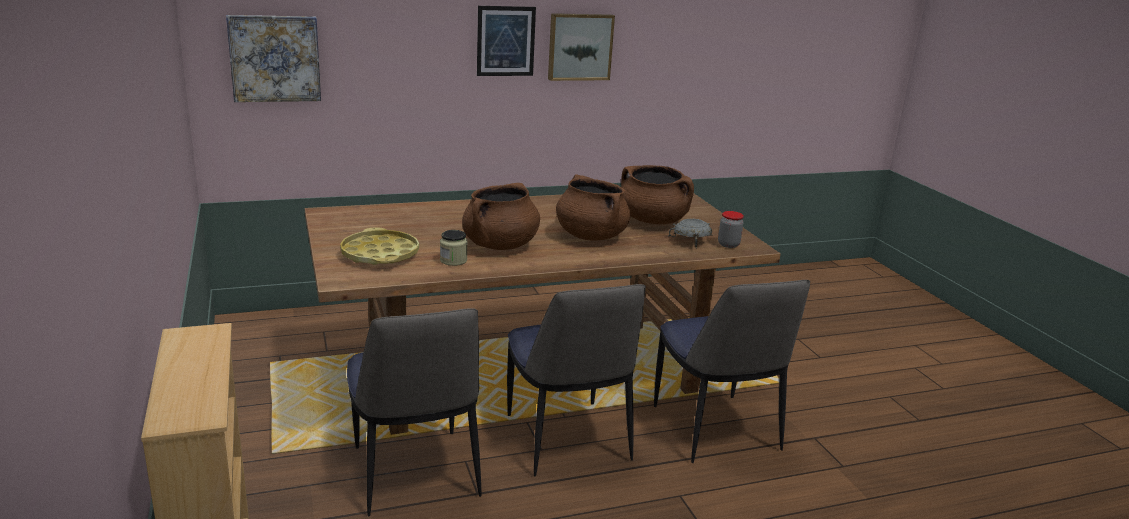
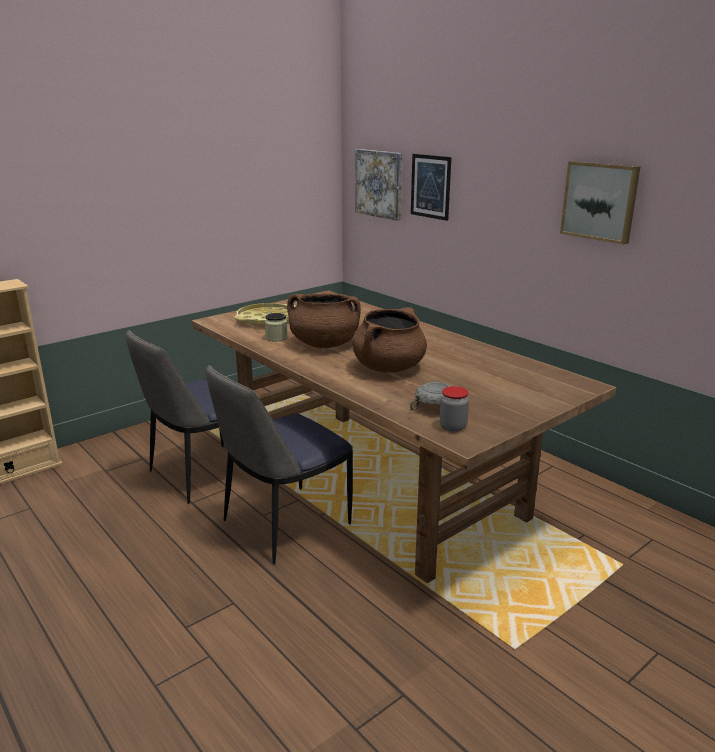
camera: 70 degrees right, 0 degrees up
(505, 41) = (529, 187): picture -> picture (430, 186)
(653, 220) = (472, 385): brown cooking pot -> none
(716, 430) = (361, 609): chair -> none

